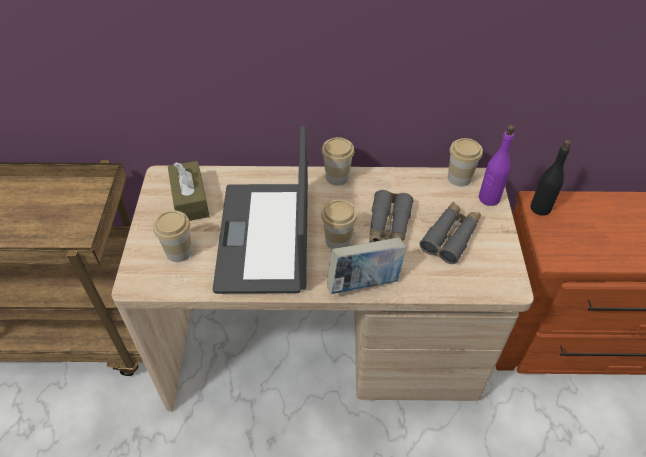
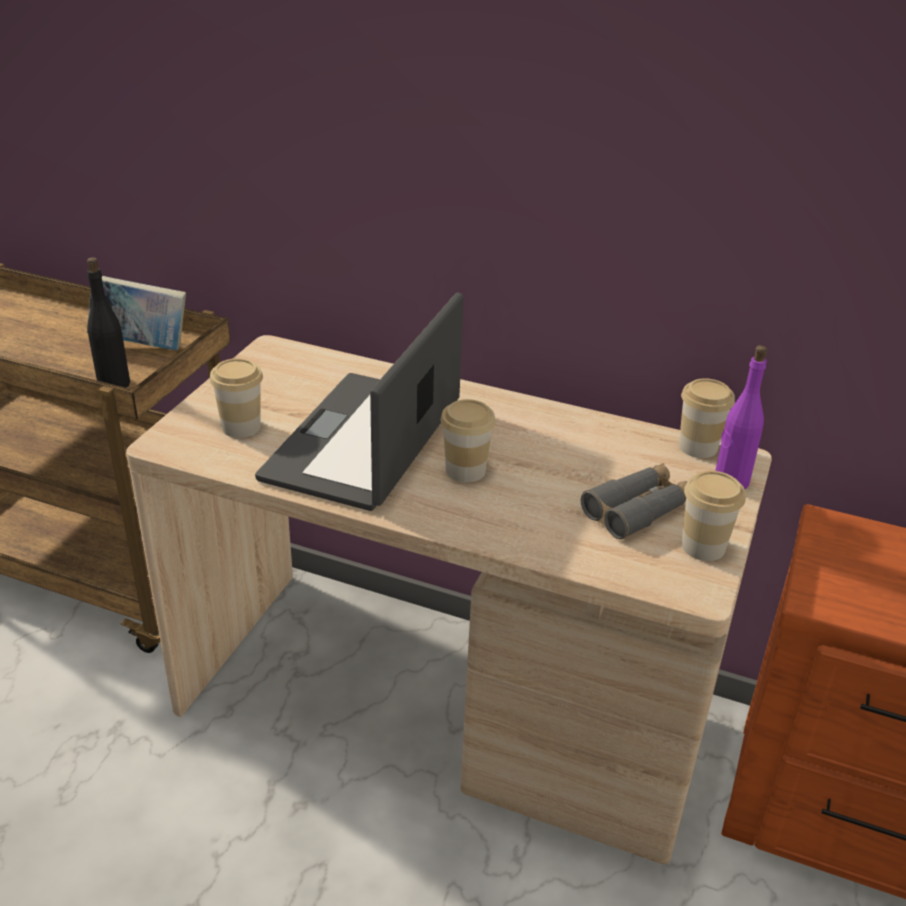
camera: 20 degrees right, 15 degrees down
(190, 199) = (292, 379): brown tissue box -> none
(337, 177) = (510, 403): cup -> cup (703, 546)
(364, 283) = (472, 526): book -> book (142, 345)
(388, 227) = (550, 474): grey binoculars -> none
(540, 208) = (828, 532): black bottle -> black bottle (114, 384)

